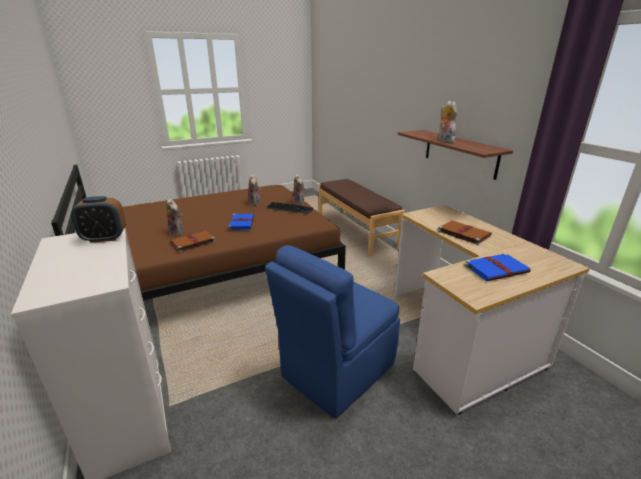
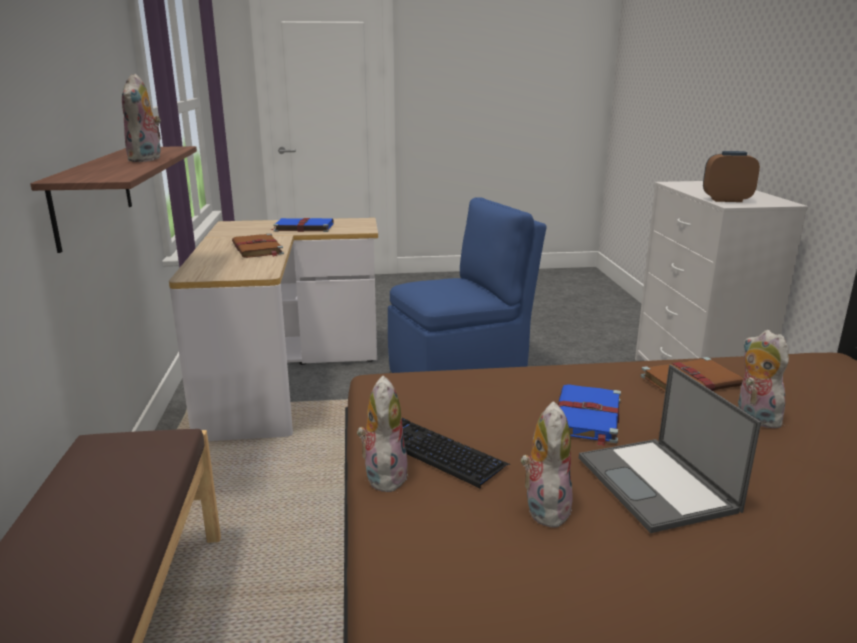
camera: 160 degrees left, 5 degrees down
(224, 209) = (658, 484): none -> laptop

